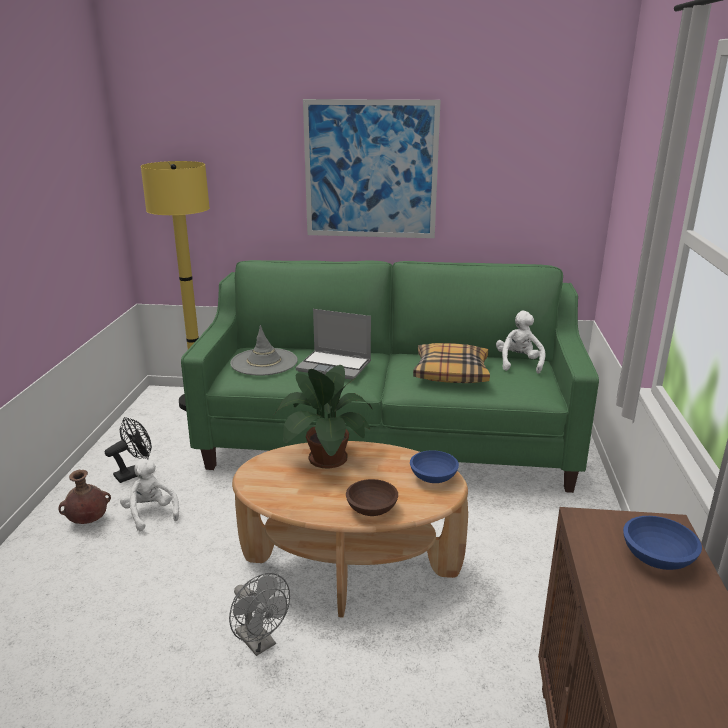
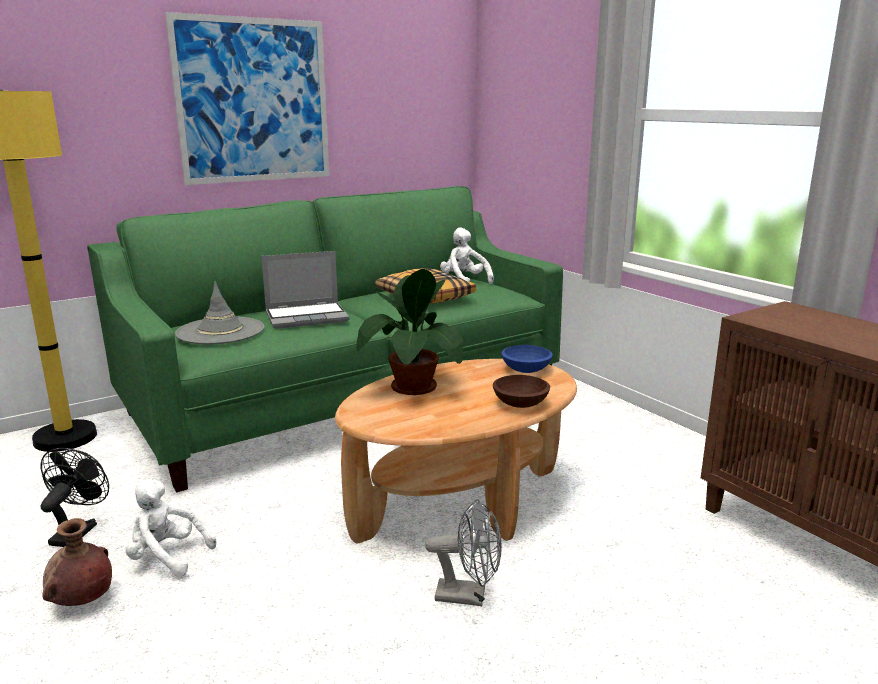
camera: 40 degrees left, 5 degrees down
(657, 557) = (819, 321): blue bowl -> none

